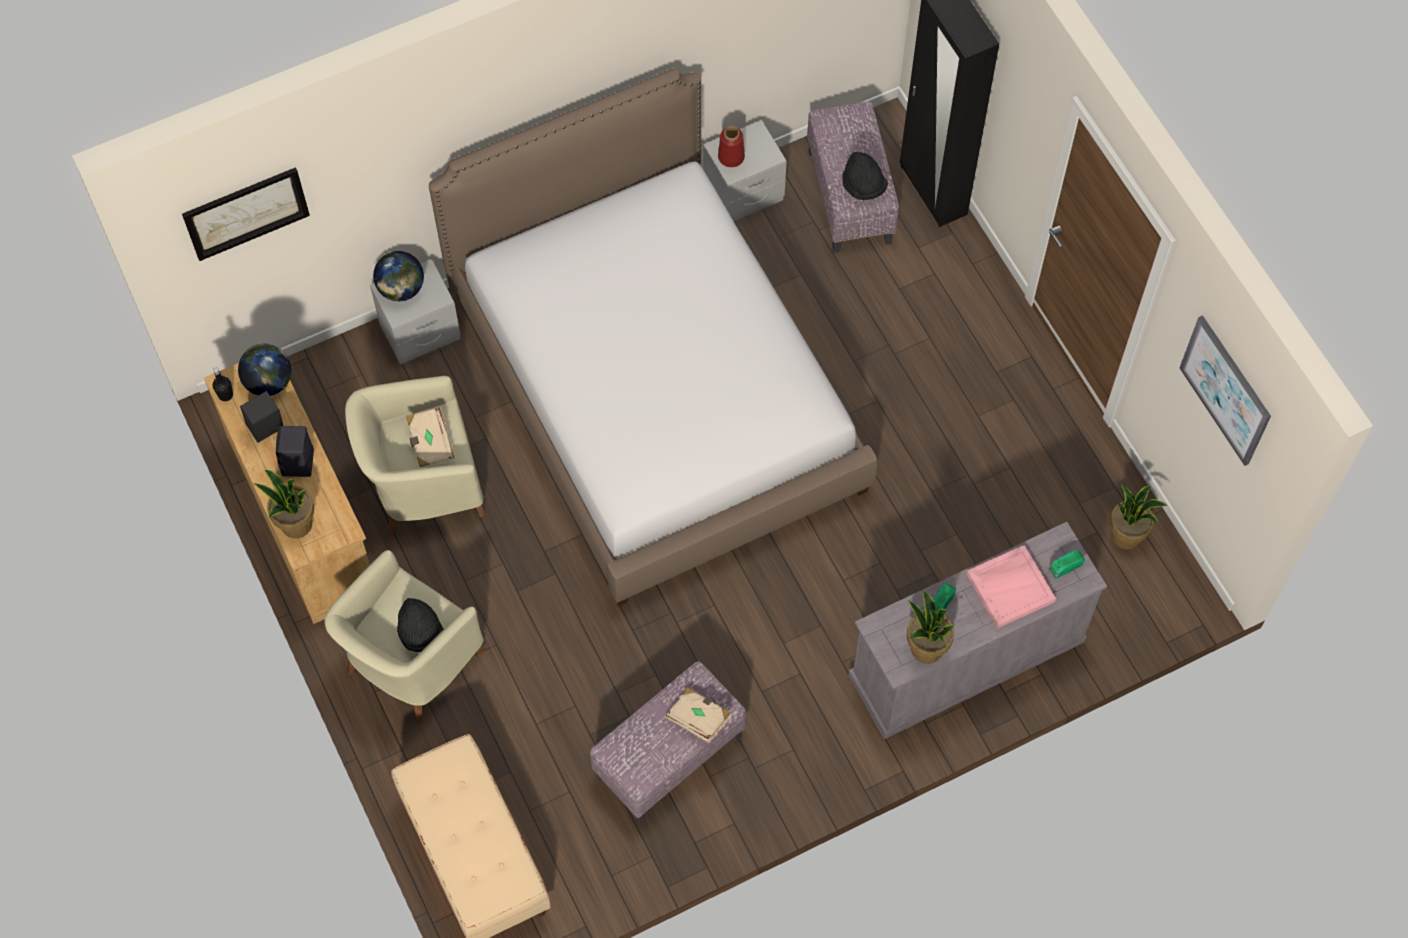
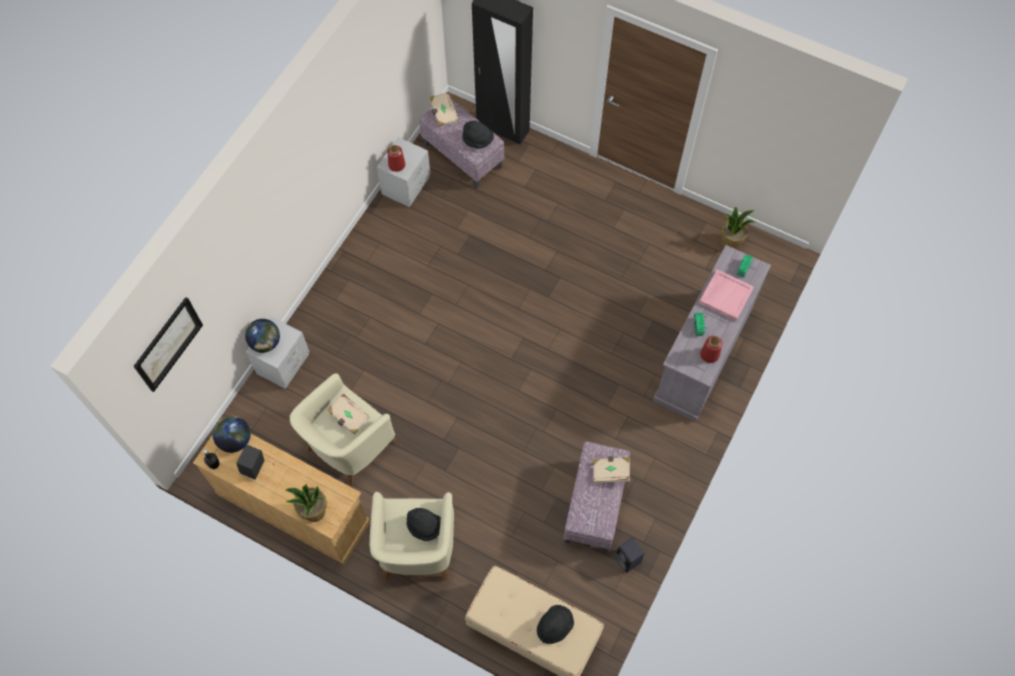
camera: 35 degrees left, 0 degrees up
(298, 464) = (289, 476): black speaker -> black speaker (628, 560)
(485, 853) = (554, 626): none -> black hat
(657, 392) = (439, 316): bed -> none
(846, 122) = (443, 113): none -> beige book
(926, 649) = (709, 355): potted plant -> red vase
(1225, 390) = (782, 119): picture -> none

